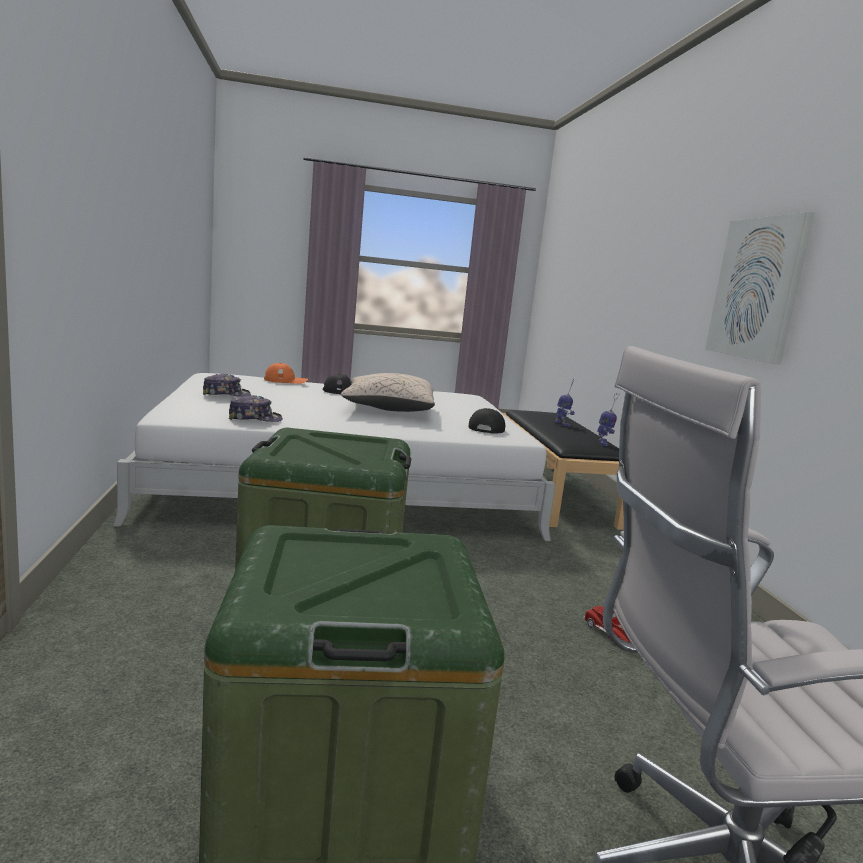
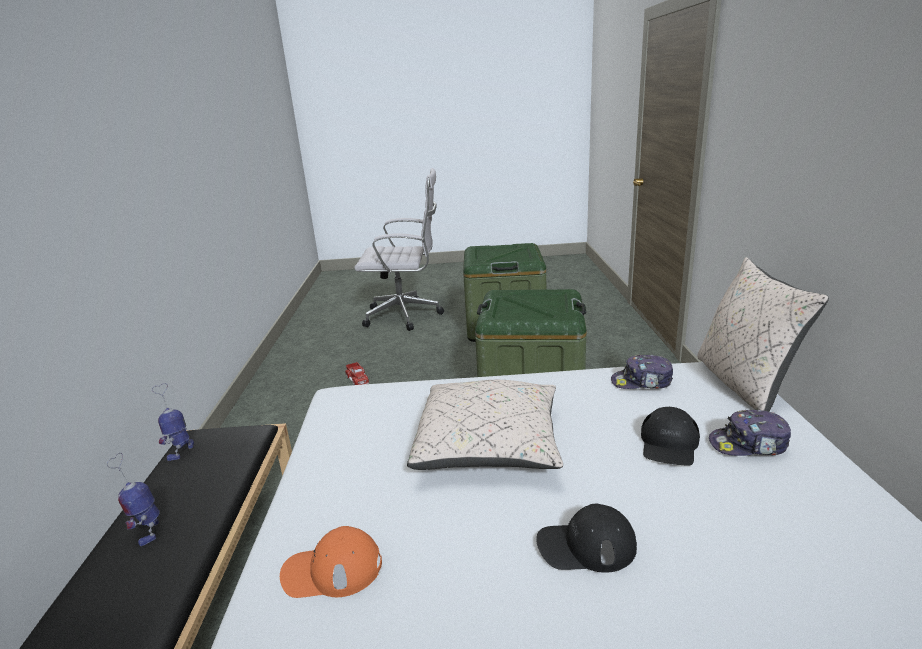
camera: 170 degrees left, 10 degrees up
(171, 410) = (743, 383): none -> beige pillow
(286, 380) = (748, 580): orange cap -> orange cap (332, 570)
(487, 427) = (358, 418): black cap -> black cap (669, 444)
(757, 288) = (142, 194): picture -> none

